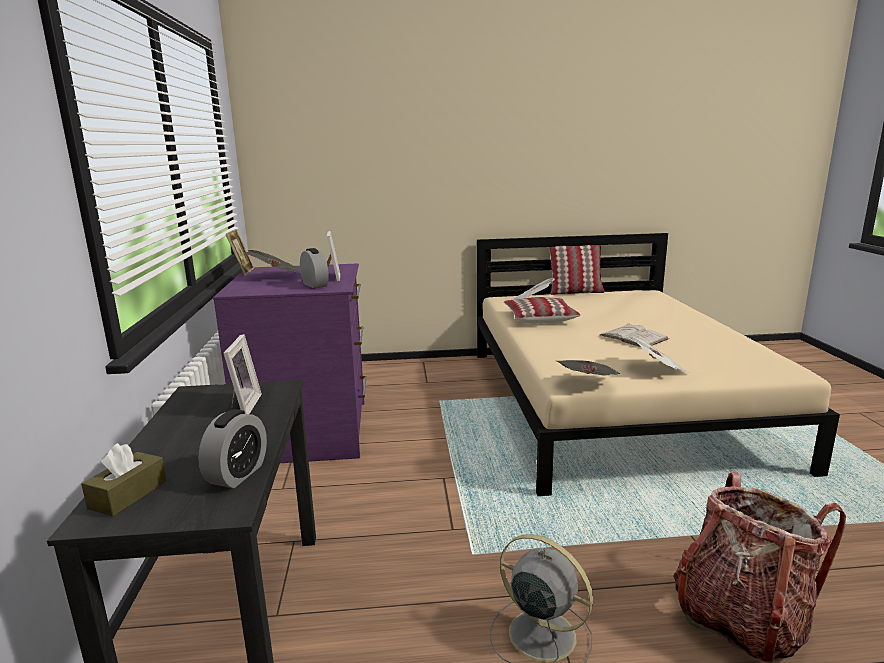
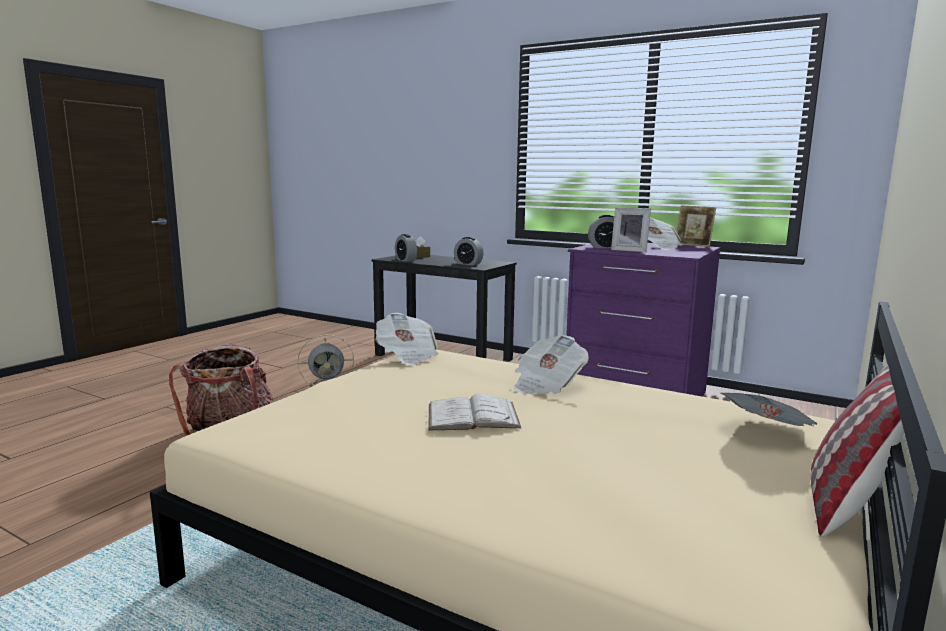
camera: 125 degrees right, 5 degrees down
(242, 406) = (468, 264): picture frame -> alarm clock
(539, 318) = (644, 405): pillow -> none
(656, 369) = (375, 384): newspaper -> newspaper (546, 385)

